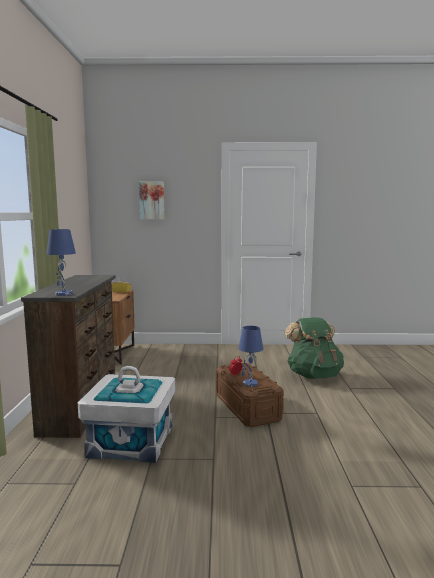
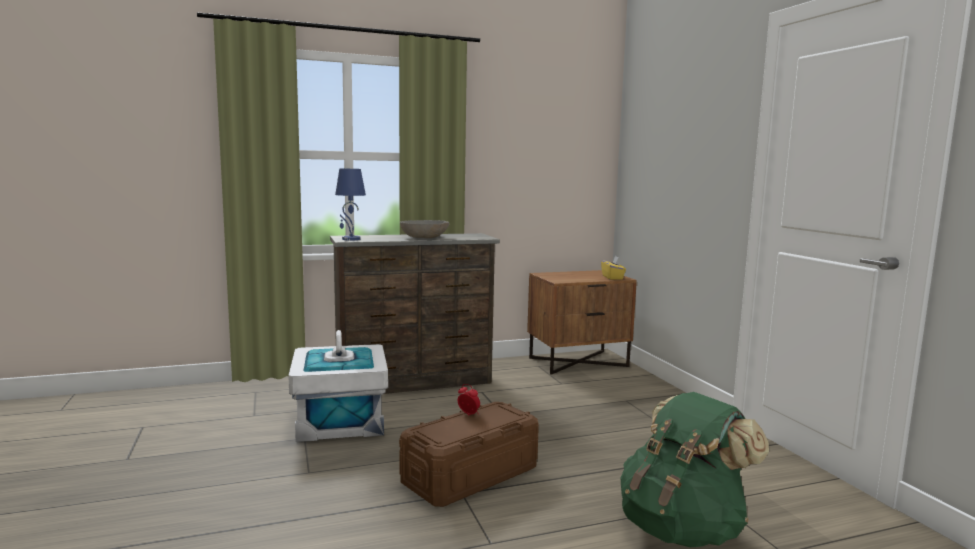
camera: 70 degrees right, 0 degrees up
(82, 283) = (425, 237): none -> grey bowl
(152, 200) = (673, 137): picture -> none
(250, 383) = (435, 426): blue table lamp -> none

